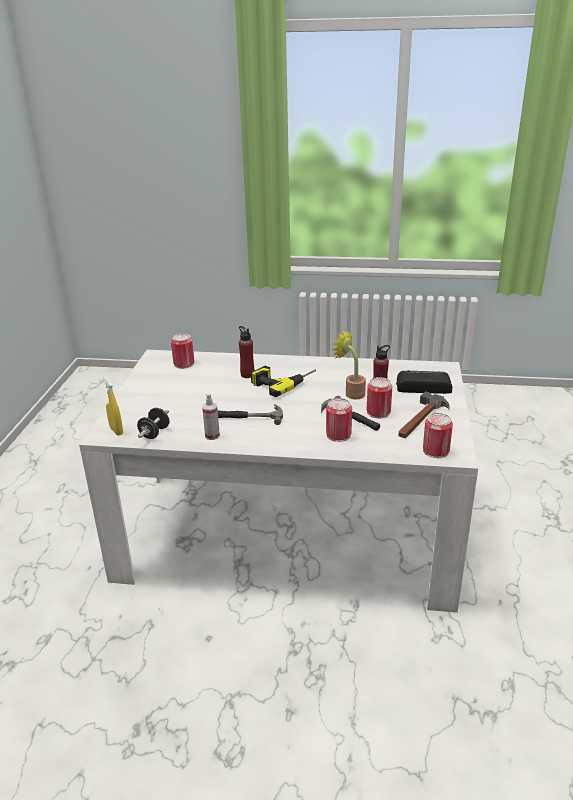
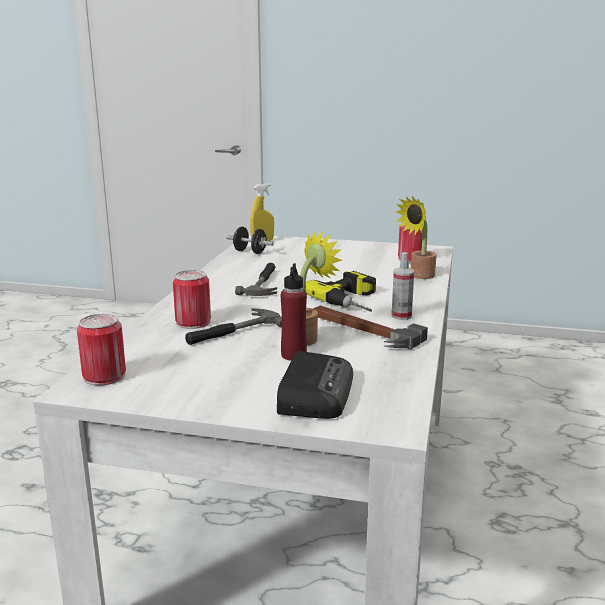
camera: 95 degrees right, 10 degrees down
(212, 436) = (231, 270): spray bottle -> spray bottle (401, 316)
(226, 361) = (418, 276): none -> potted plant
(247, 375) = (377, 285): red bottle -> none
(378, 412) = (239, 350): can -> none
(421, 419) = (199, 377): hammer -> hammer (362, 331)

